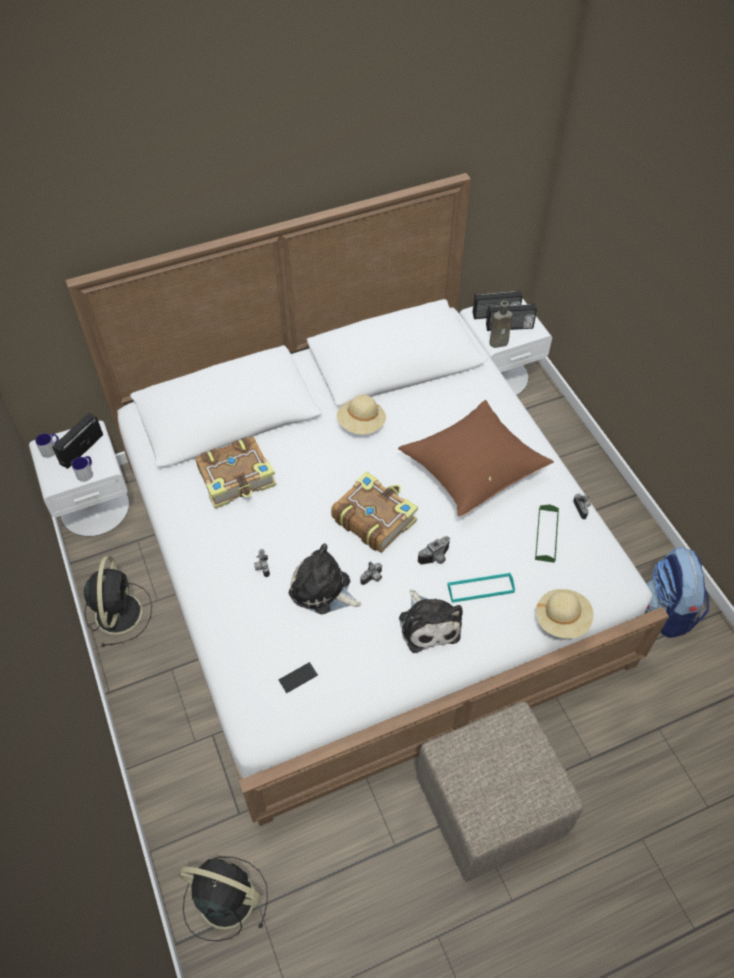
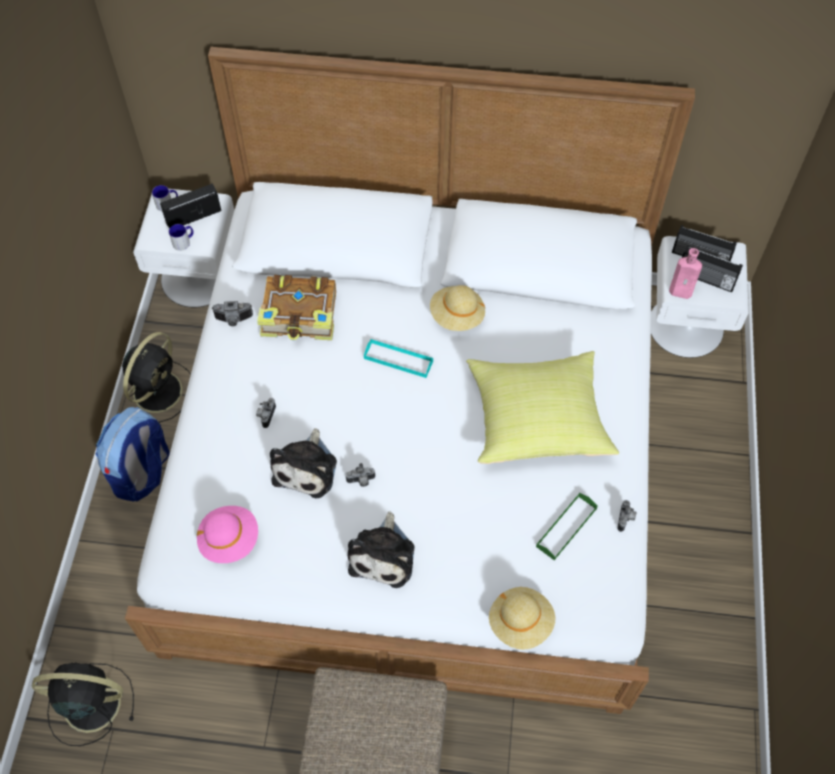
camera: 30 degrees right, 5 degrees up
(224, 898) = (89, 703): black fan -> black fan turned 45 degrees counterclockwise
(298, 677) = (229, 540): phone -> pink hat
(323, 590) = (307, 468): plush toy -> plush toy turned 135 degrees counterclockwise
(373, 518) = (403, 420): book -> none
(436, 558) = (436, 493): camera -> camera (233, 320)
(473, 469) = (538, 419): brown pillow -> yellow pillow
(480, 589) = (459, 547): turquoise tray -> turquoise tray (398, 360)
(500, 342) = (682, 292): brown bottle -> pink bottle
(667, 610) = (697, 675): backpack -> backpack (142, 473)

